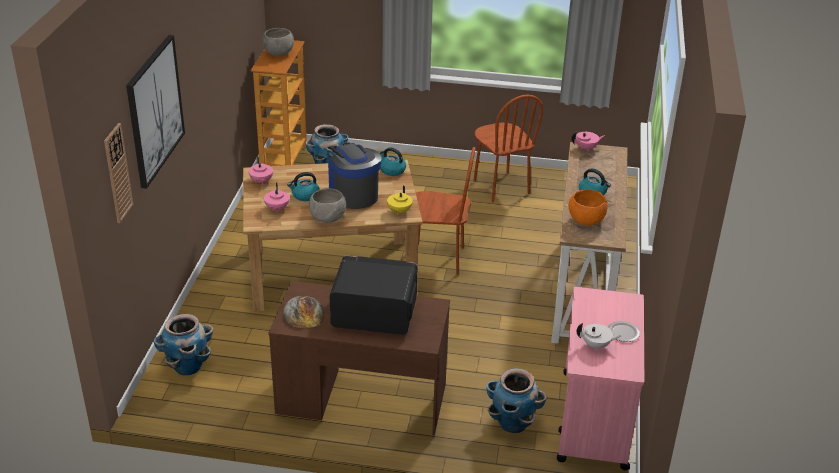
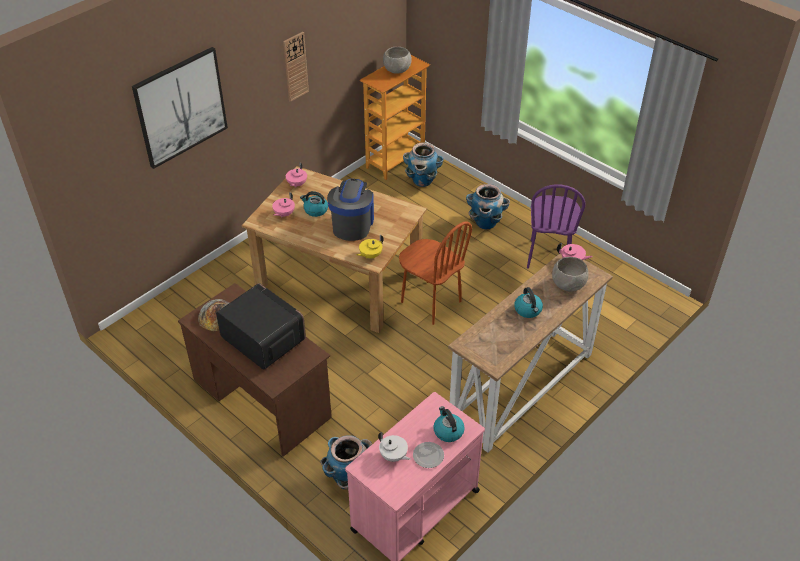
camera: 35 degrees right, 10 degrees up
(117, 173) = (111, 153): wall clock -> wall clock (295, 66)
(187, 367) = (173, 312): planter -> planter (485, 223)
(328, 218) = (311, 239): grey bowl -> grey bowl (568, 285)
(392, 170) = (404, 213): kettle -> kettle (448, 431)
(500, 187) = (548, 256): brown chair -> purple chair
(585, 221) = (491, 335): orange bowl -> none

